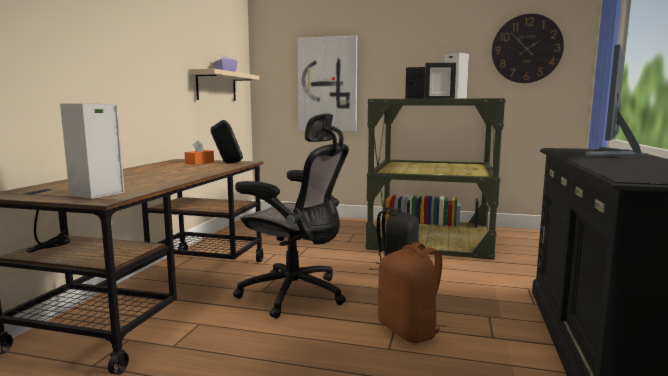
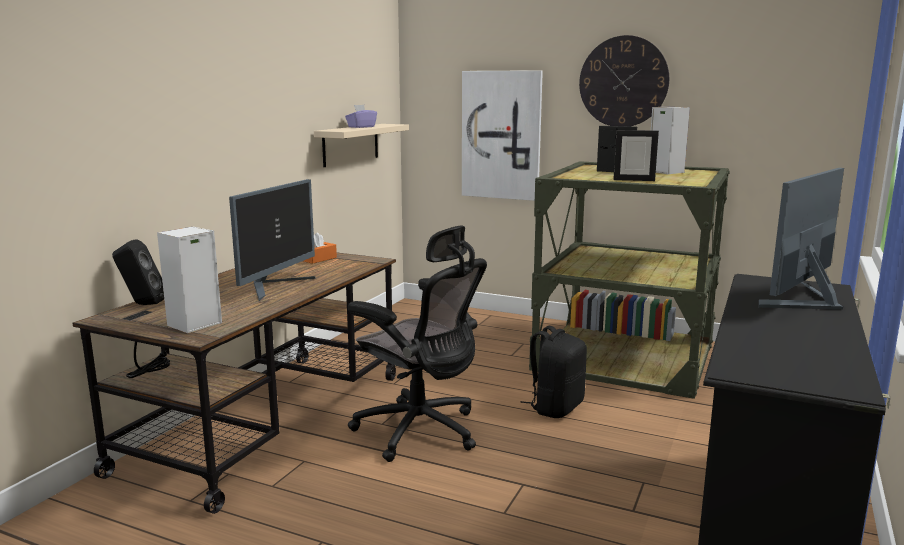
camera: 10 degrees right, 5 degrees up
(168, 174) = (275, 286): none -> monitor
(227, 163) = (351, 262): black speaker -> black speaker (142, 304)
(409, 330) = (537, 492): brown backpack -> none
(526, 49) = (781, 97): wall clock -> wall clock (623, 82)

